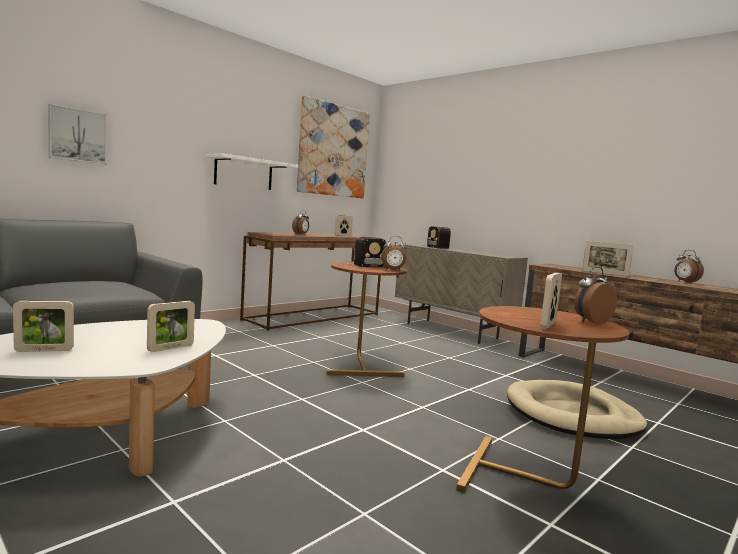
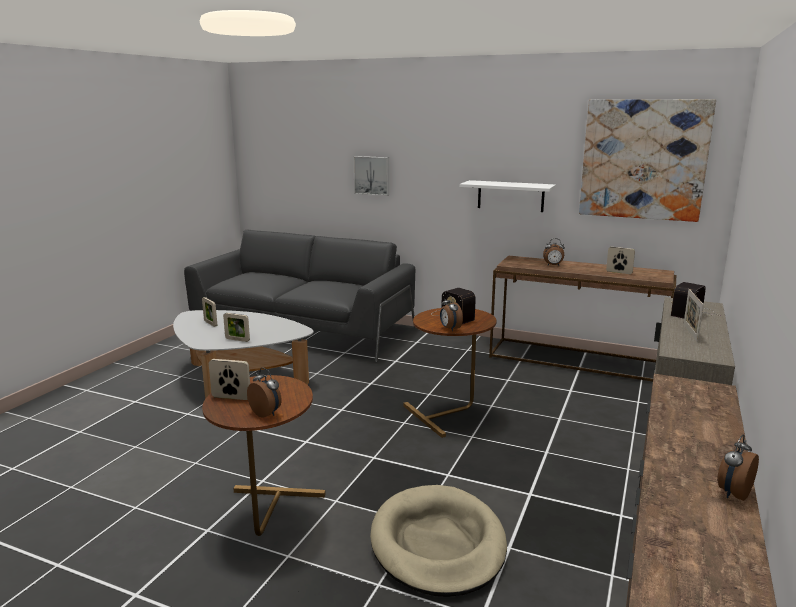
camera: 70 degrees right, 10 degrees up
(605, 273) = (674, 423): picture frame -> picture frame (690, 332)

